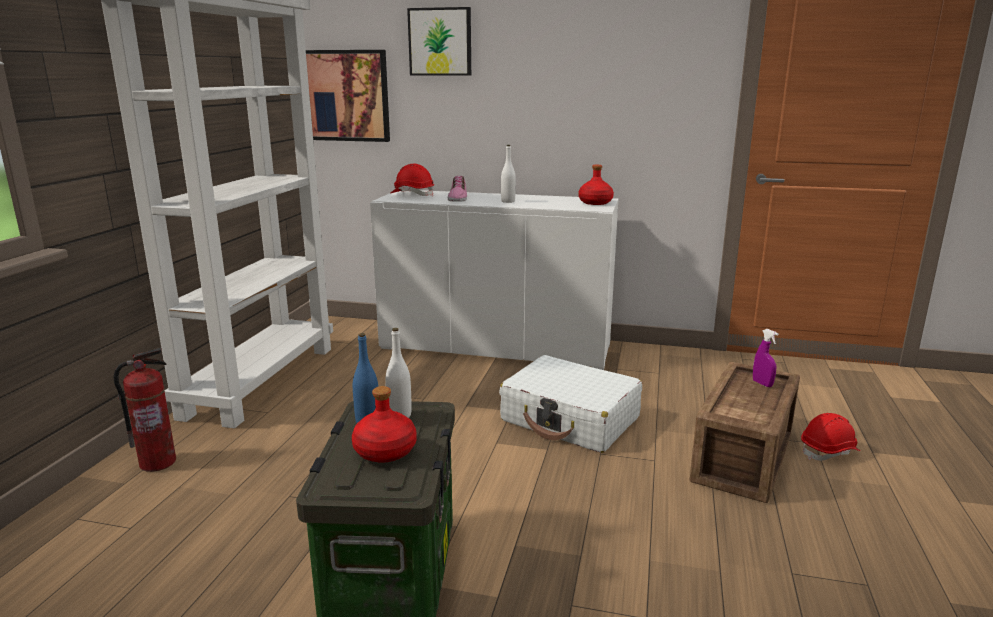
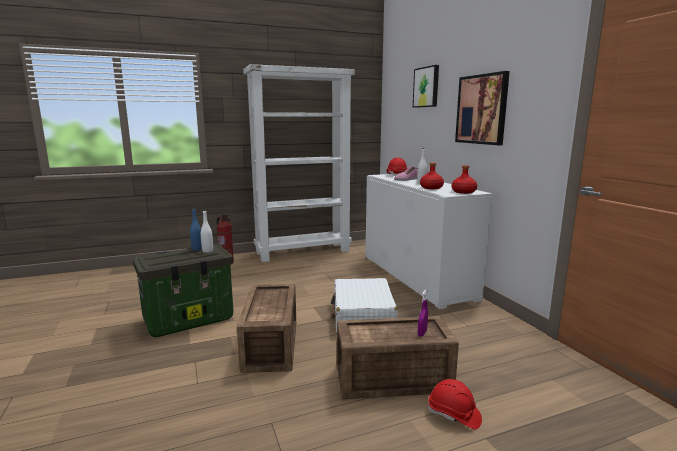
camera: 55 degrees right, 5 degrees down
(347, 96) = (395, 119): picture -> picture (481, 109)
(385, 451) = (175, 256): red bottle -> red bottle (431, 188)
(582, 512) = (272, 344): none -> crate

